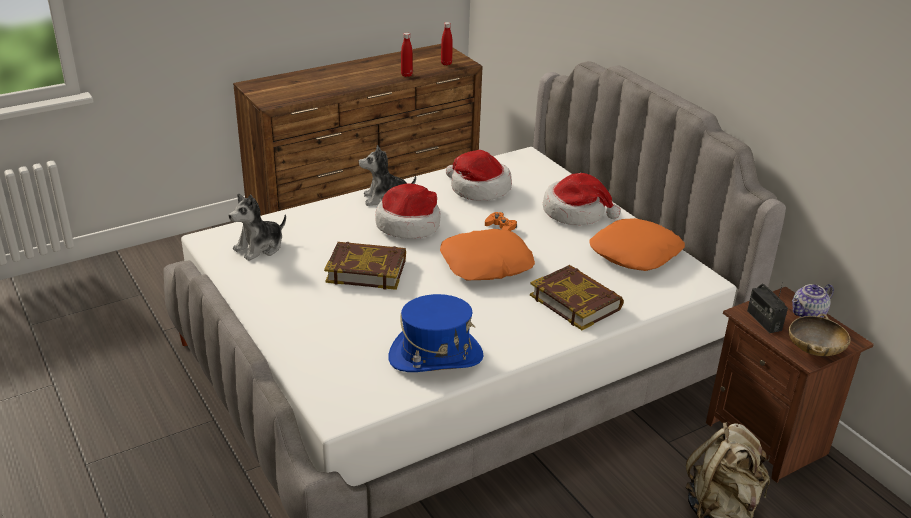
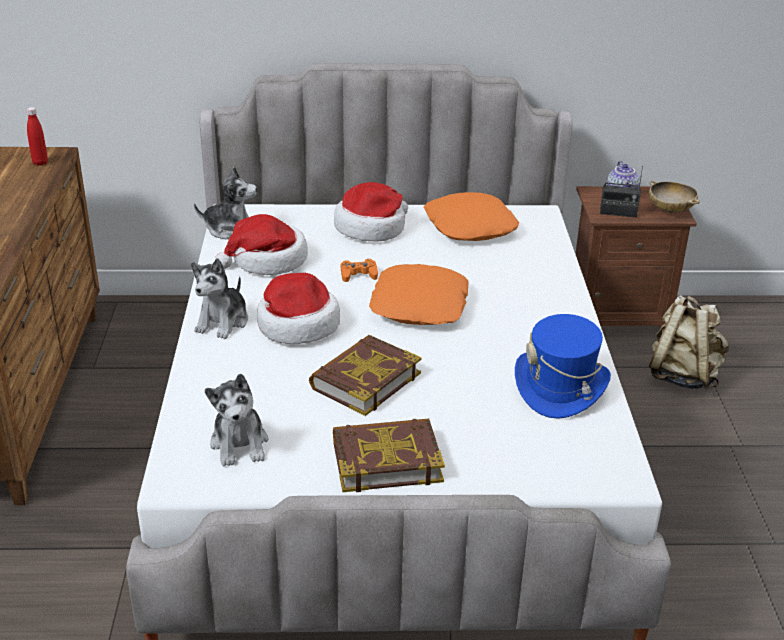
camera: 60 degrees left, 0 degrees up
(406, 75) = (34, 193): red bottle -> none
(503, 163) = (230, 229): none -> plush toy
(576, 302) = (525, 282): book -> book (386, 460)

